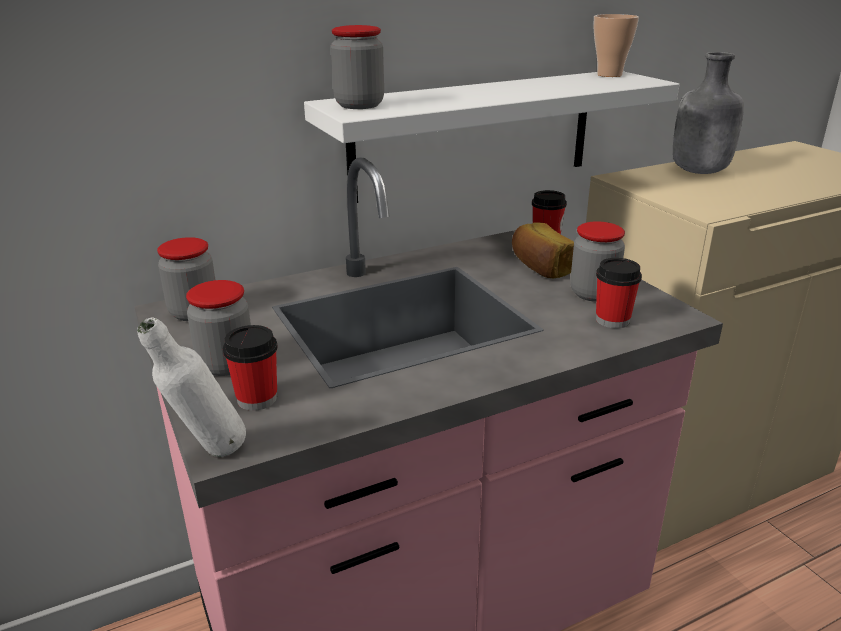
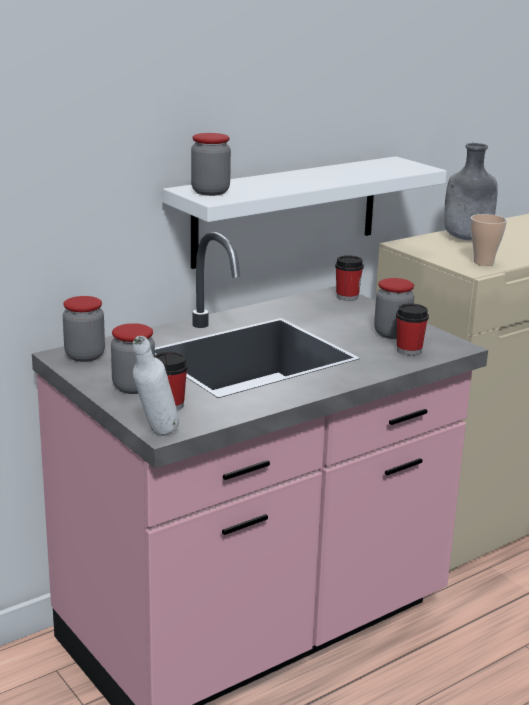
camera: 10 degrees left, 5 degrees down
(540, 267) = (347, 317): bread -> none
(609, 75) = (391, 162): cup -> cup (483, 262)

